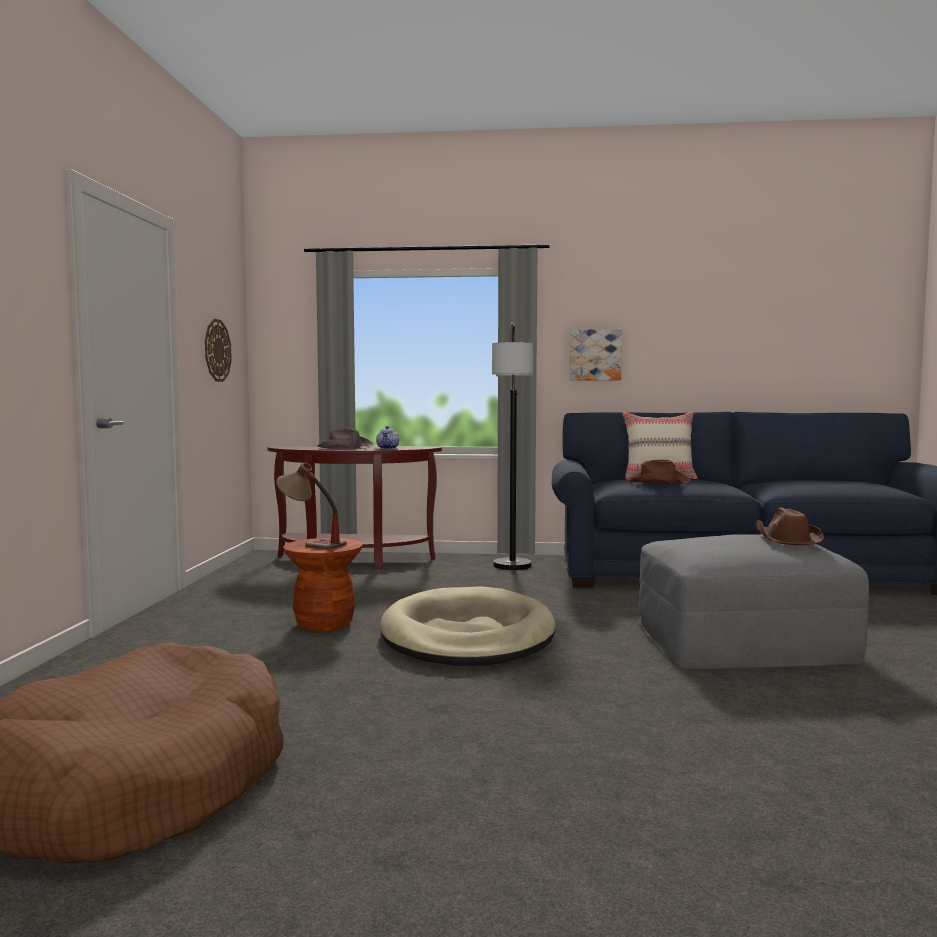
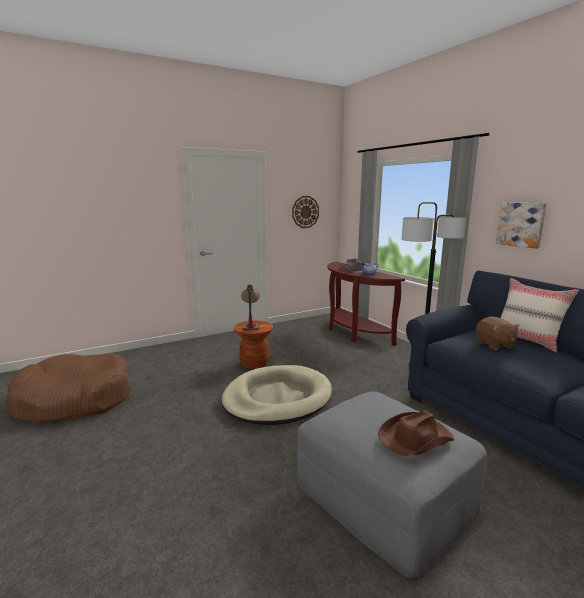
camera: 55 degrees right, 10 degrees up
(657, 482) = (494, 345): brown hat -> brown plush toy

